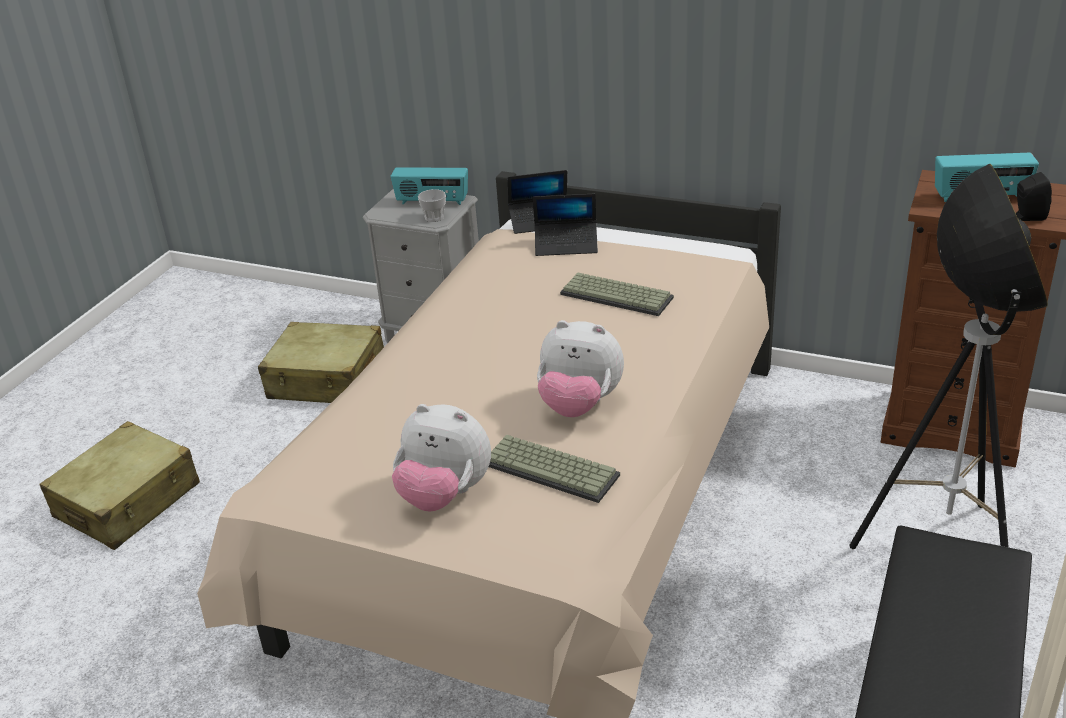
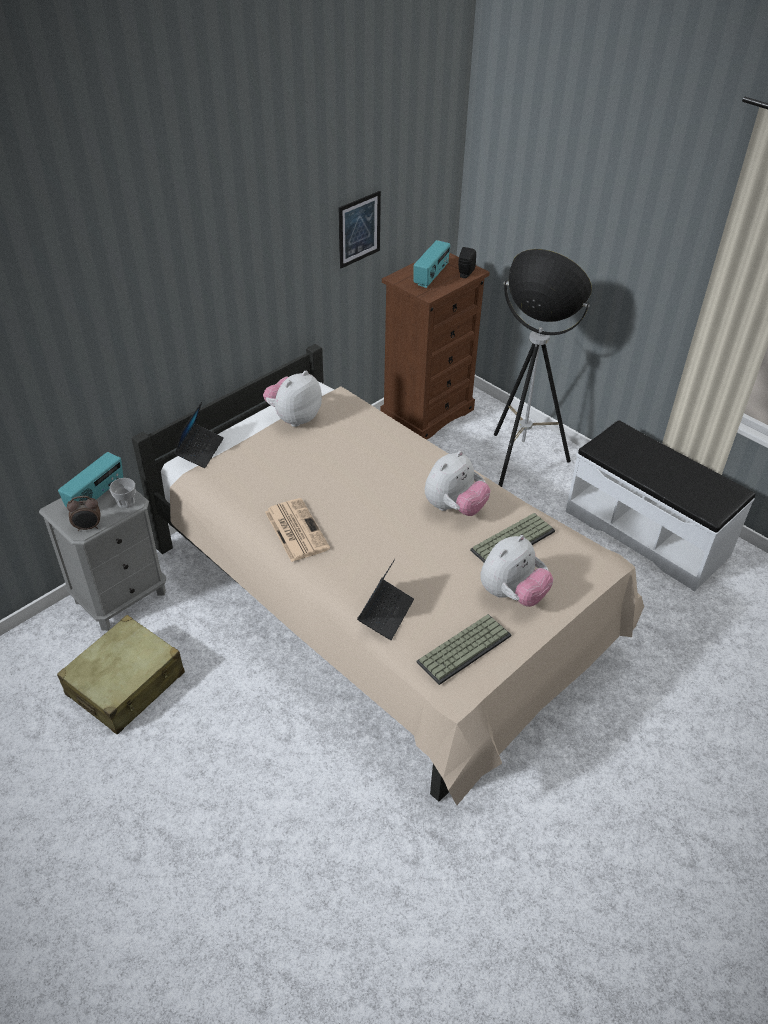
camera: 70 degrees left, 10 degrees up
(128, 501) = (192, 871): beige suitcase -> none
(386, 214) = (88, 527): none -> alarm clock
(456, 312) = (295, 529): none -> newspaper
(566, 245) = (248, 449): laptop -> laptop (386, 613)
(618, 295) = (339, 450): keyboard -> keyboard (464, 647)
(649, 251) = (294, 418): none -> plush toy
(895, 76) = (359, 229): none -> picture

